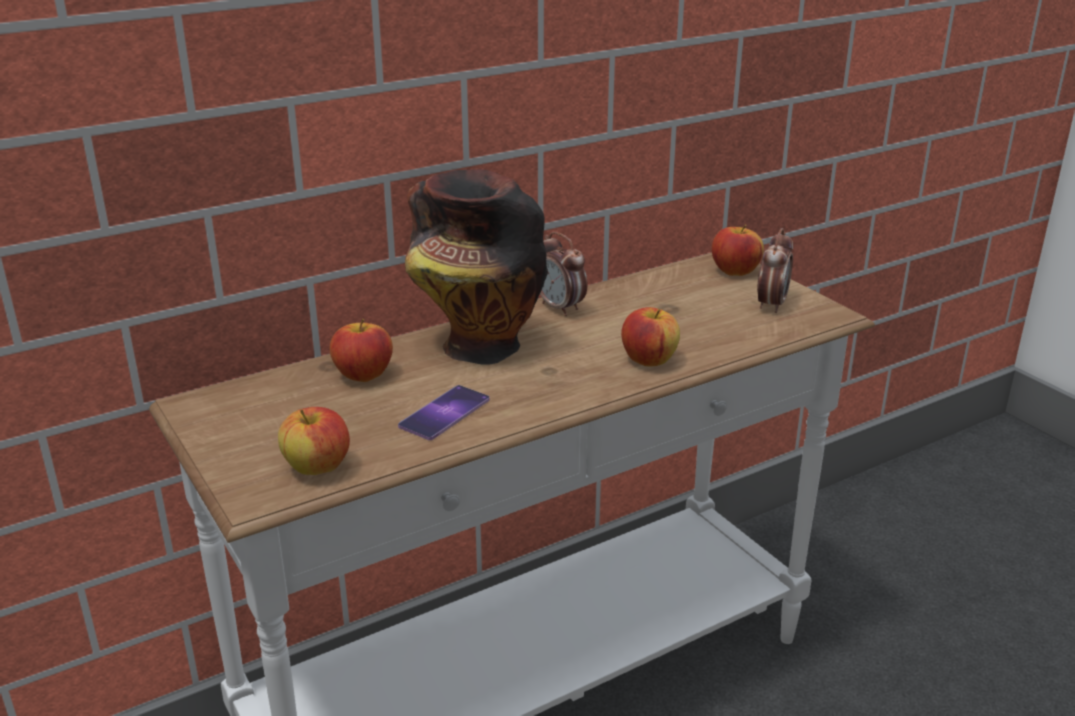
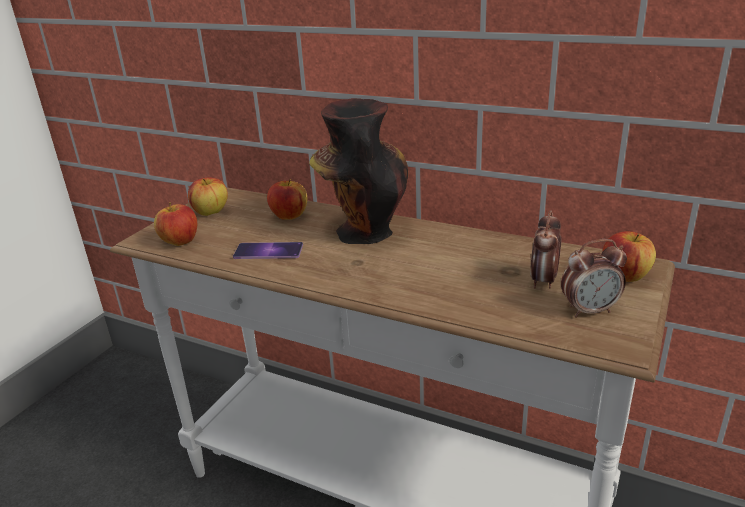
camera: 60 degrees right, 0 degrees up
(560, 308) = (450, 235): alarm clock -> alarm clock (543, 281)
(649, 360) = (415, 290): apple -> apple (211, 212)

